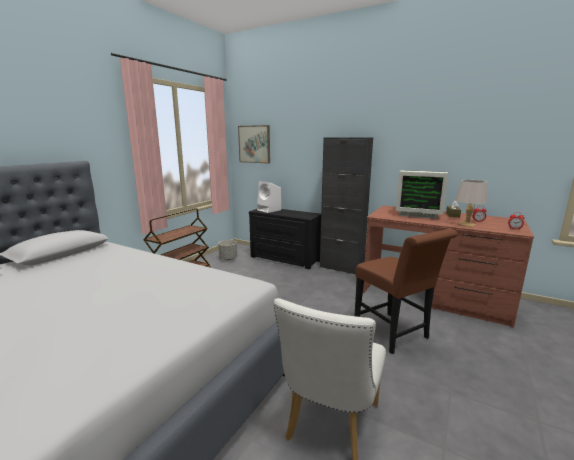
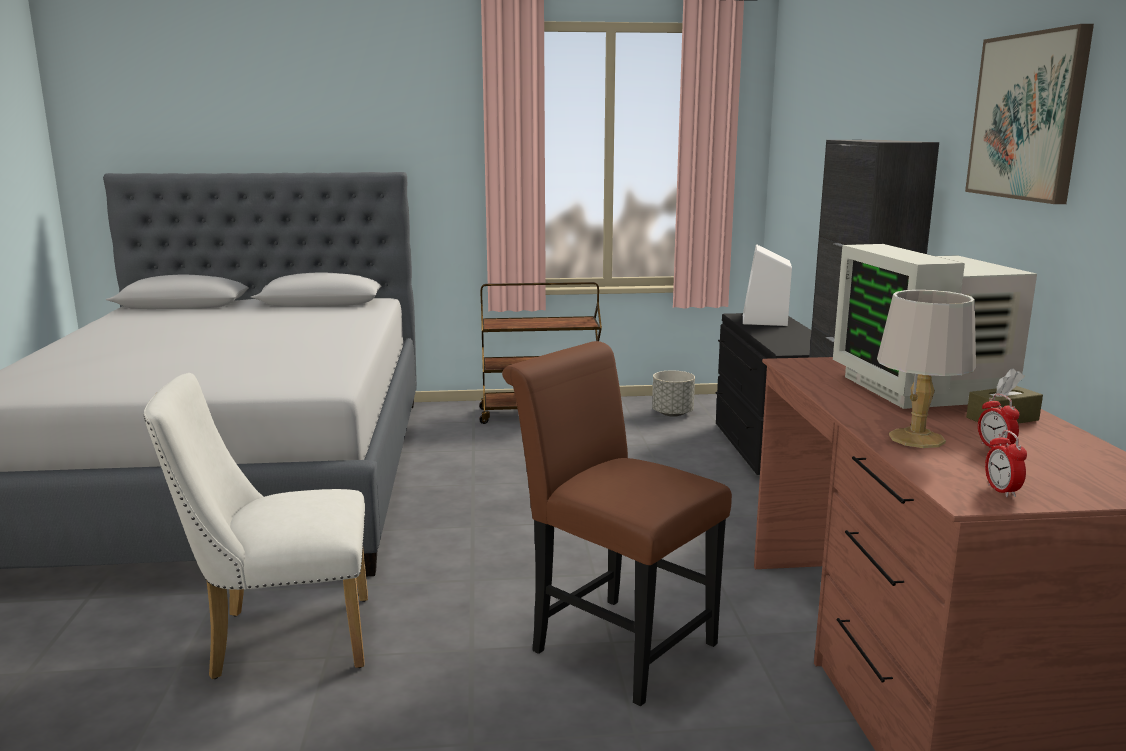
camera: 55 degrees right, 0 degrees up
(254, 144) = (792, 153): picture -> picture (1028, 116)
(394, 335) = (613, 642): brown chair -> brown chair turned 105 degrees clockwise

